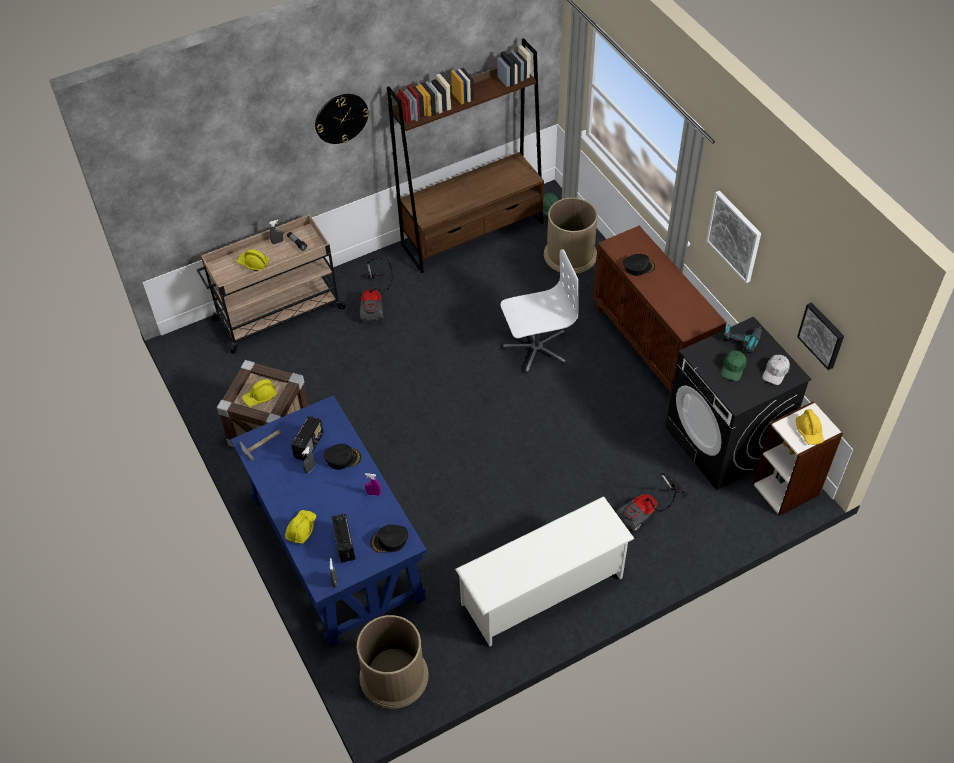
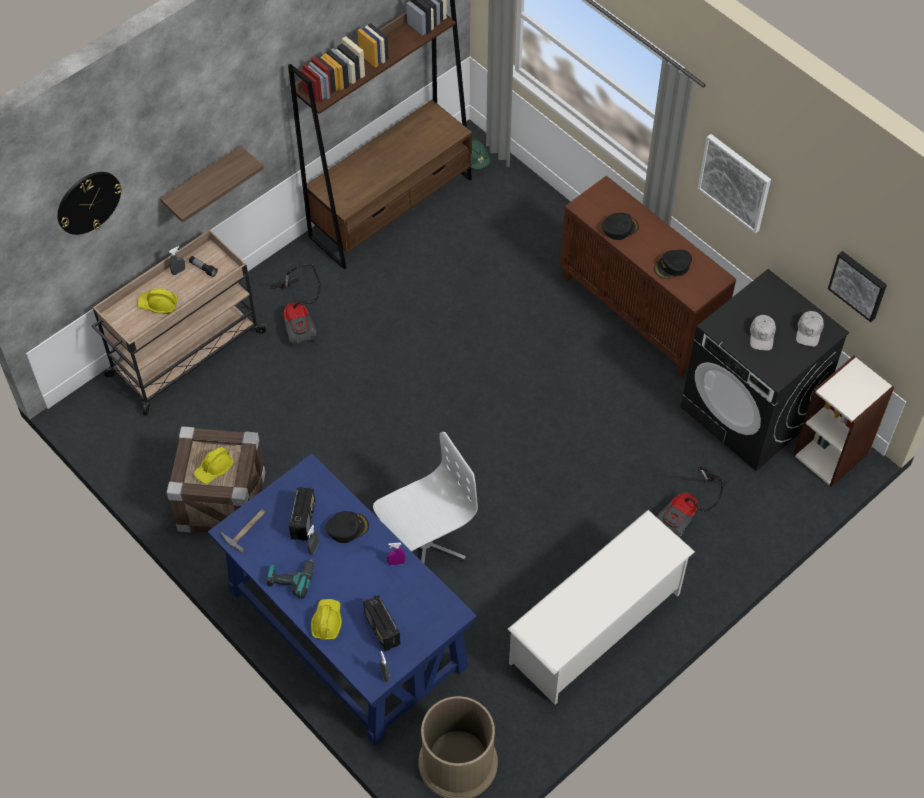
camera: 15 degrees left, 5 degrees up
(306, 173) = (202, 183): none -> shelf
(341, 118) = (238, 111): wall clock -> wall clock (88, 202)
(389, 541) = (432, 614): black cap -> black cap (672, 266)
(536, 348) = (507, 339): white office chair -> white office chair (424, 545)
(570, 254) = (514, 213): brown trash can -> none
(733, 368) = (762, 335): green cap -> white cap
(741, 339) = (762, 299): power drill -> power drill (291, 578)
(809, 431) = (858, 392): yellow hard hat -> none

